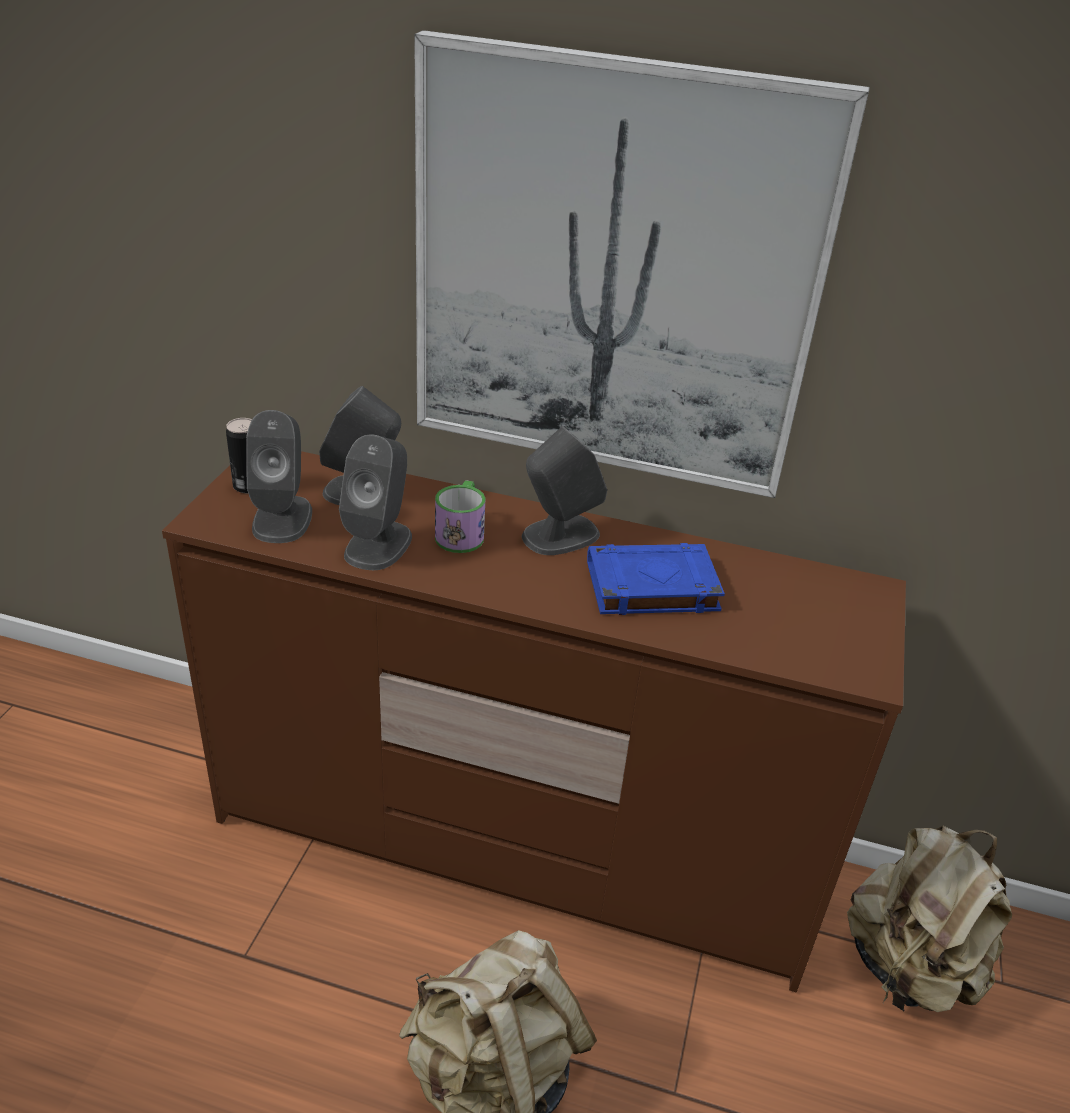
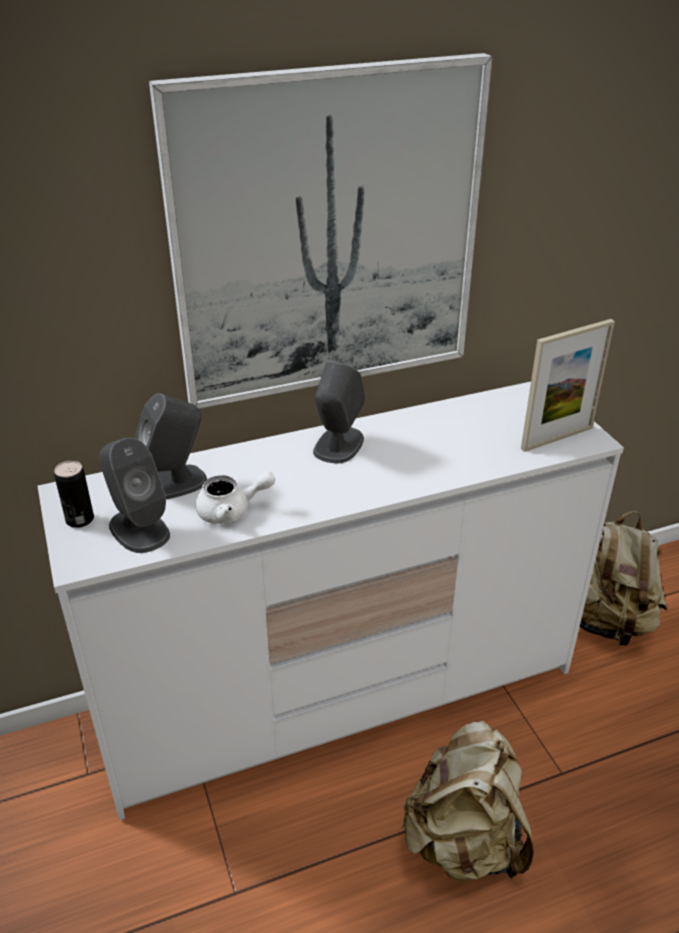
camera: 35 degrees left, 0 degrees up
(378, 544) = (232, 511): grey speaker -> white teapot
(461, 533) = (276, 474): mug -> none
(515, 844) = (340, 694): brown dresser -> white dresser
(650, 587) = (428, 449): blue book -> none
(824, 652) = (557, 438): none -> picture frame

